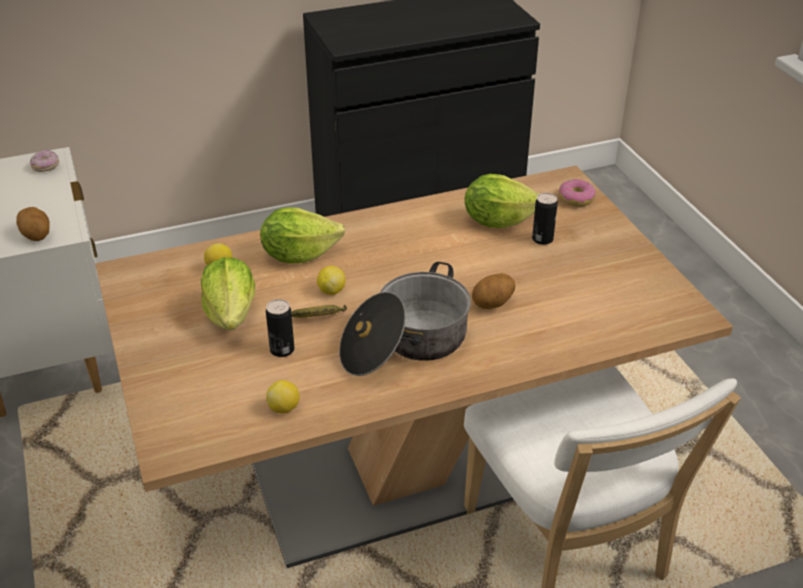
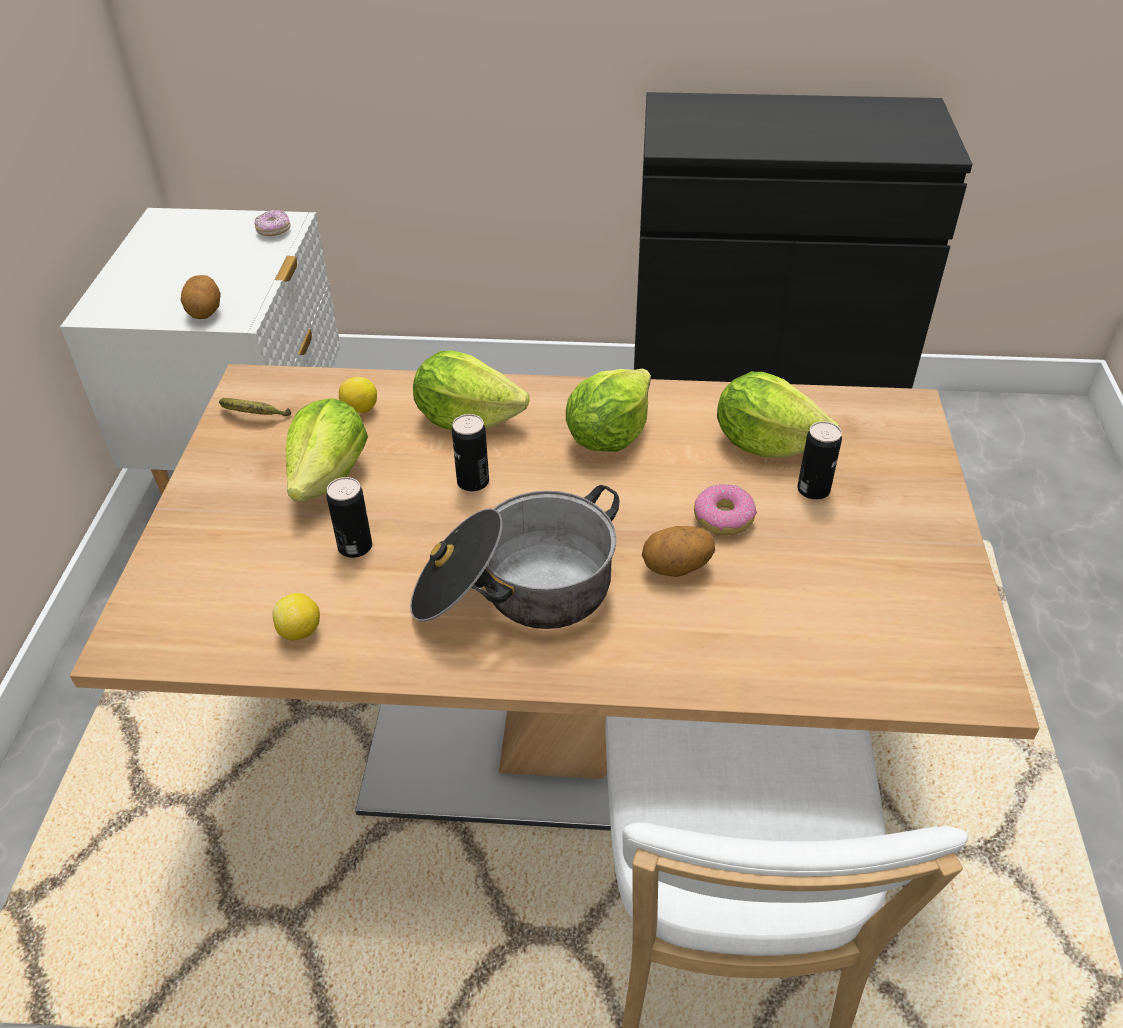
camera: 25 degrees right, 5 degrees up
(320, 318) = (432, 516): banana -> banana (253, 416)
(331, 291) = (473, 482): lemon -> can
(399, 241) = (608, 436): none -> lettuce
(576, 198) = (904, 440): donut -> donut (723, 518)

